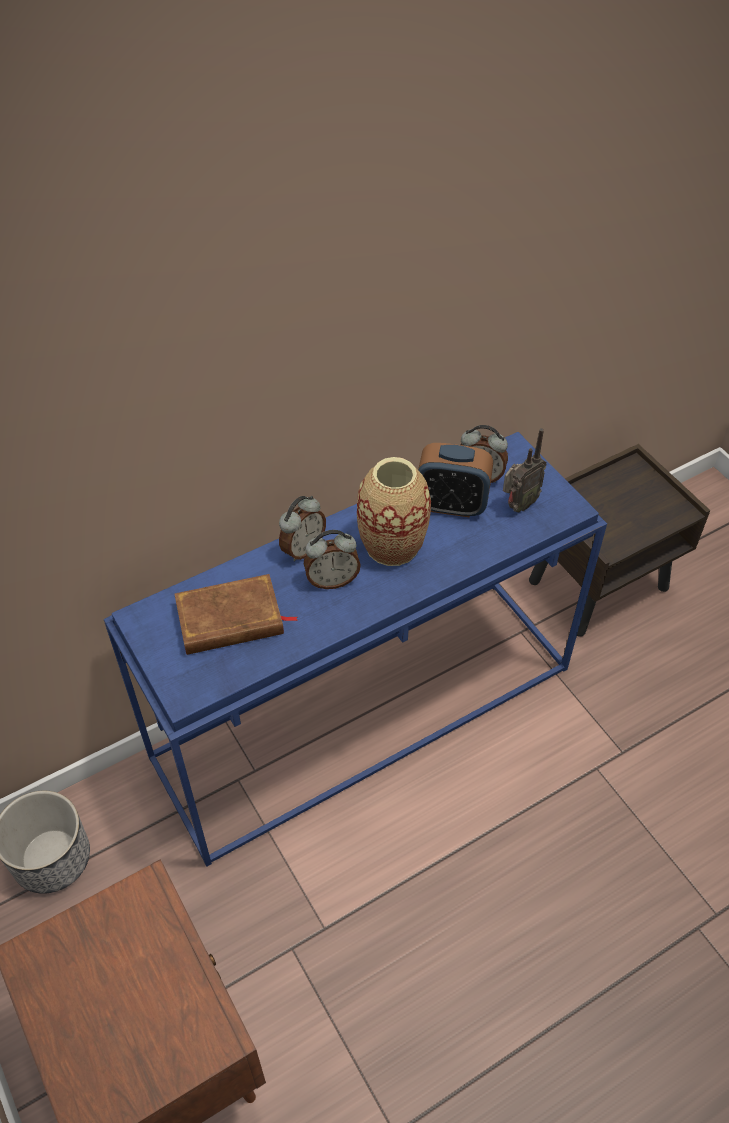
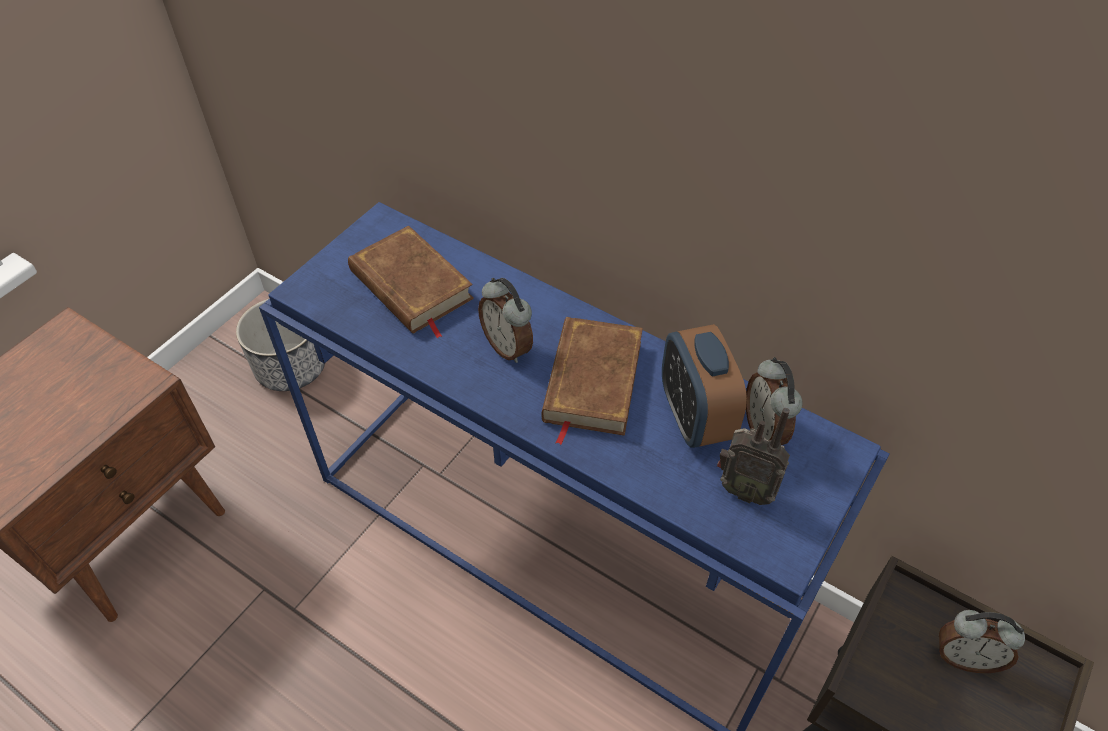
camera: 65 degrees right, 0 degrees up
(302, 548) = (538, 305): alarm clock -> alarm clock (964, 657)
(392, 545) = (591, 381): vase -> brown book

